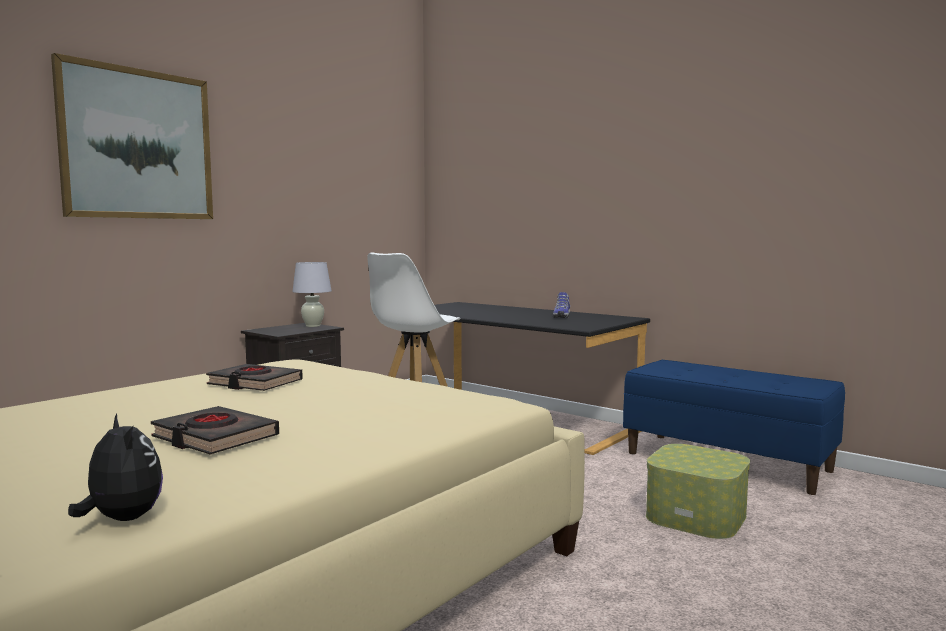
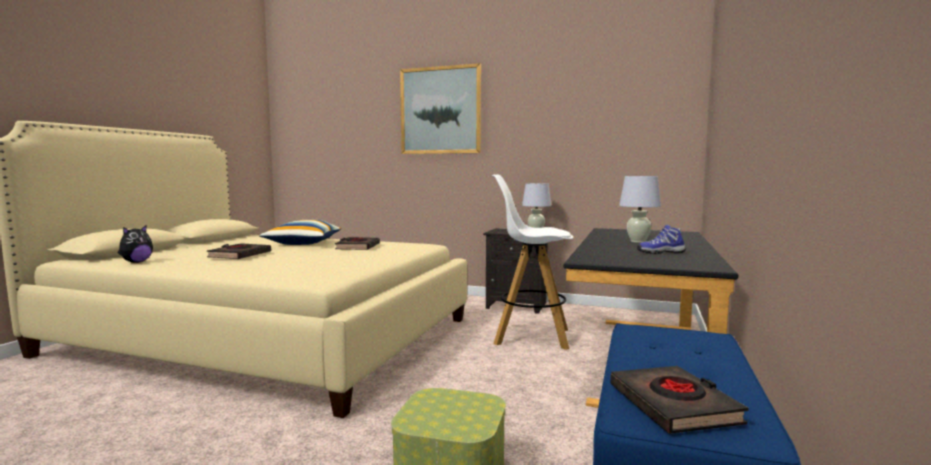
camera: 70 degrees right, 0 degrees up
(125, 405) = (303, 243): none -> pillow
(497, 313) = (638, 241): none -> white table lamp
(786, 385) = (673, 405): none -> black book

